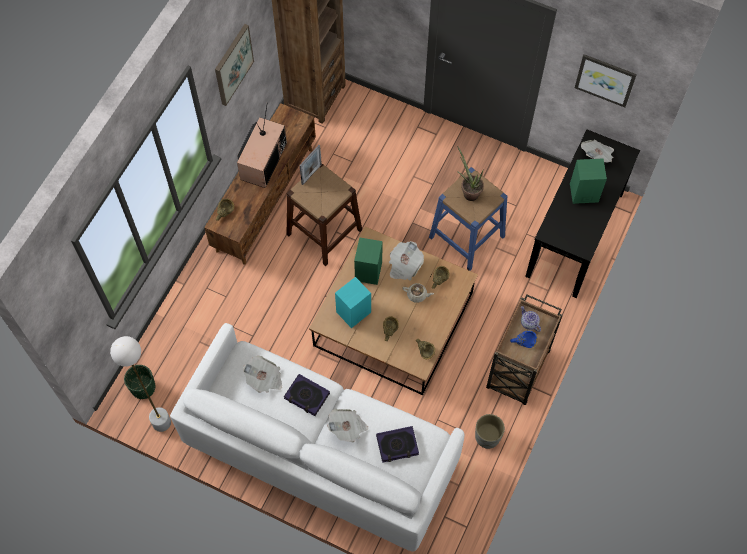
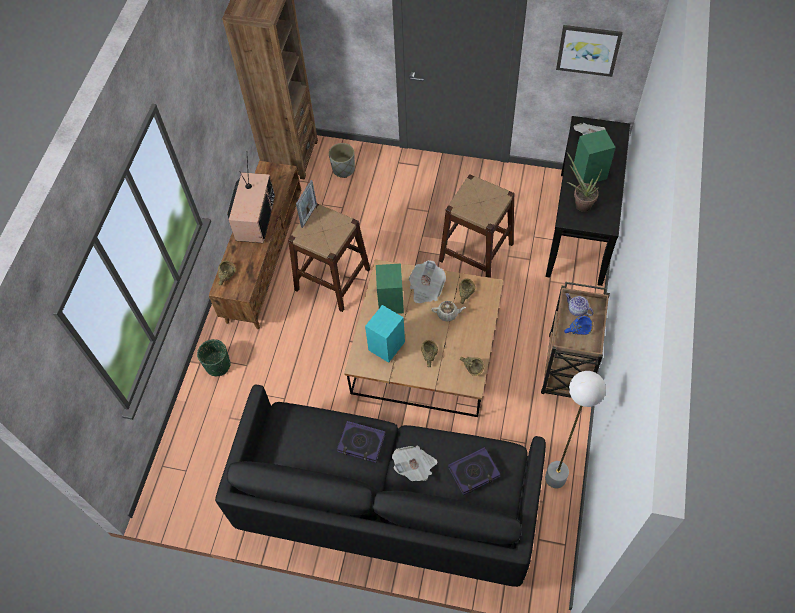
camera: 10 degrees left, 5 degrees down
(143, 387) = (178, 480): green planter -> green planter (218, 365)
(161, 422) = (207, 513): white floor lamp -> white floor lamp (555, 478)
(233, 64) = (202, 112): picture -> none
(264, 379) = (310, 436): newspaper -> none
(320, 451) = (386, 502): white sofa -> black sofa
(467, 236) = (476, 252): blue stool -> brown stool
(468, 191) = (474, 197): potted plant -> potted plant (580, 203)
(487, 437) = (557, 444): grey planter -> grey planter (343, 169)

